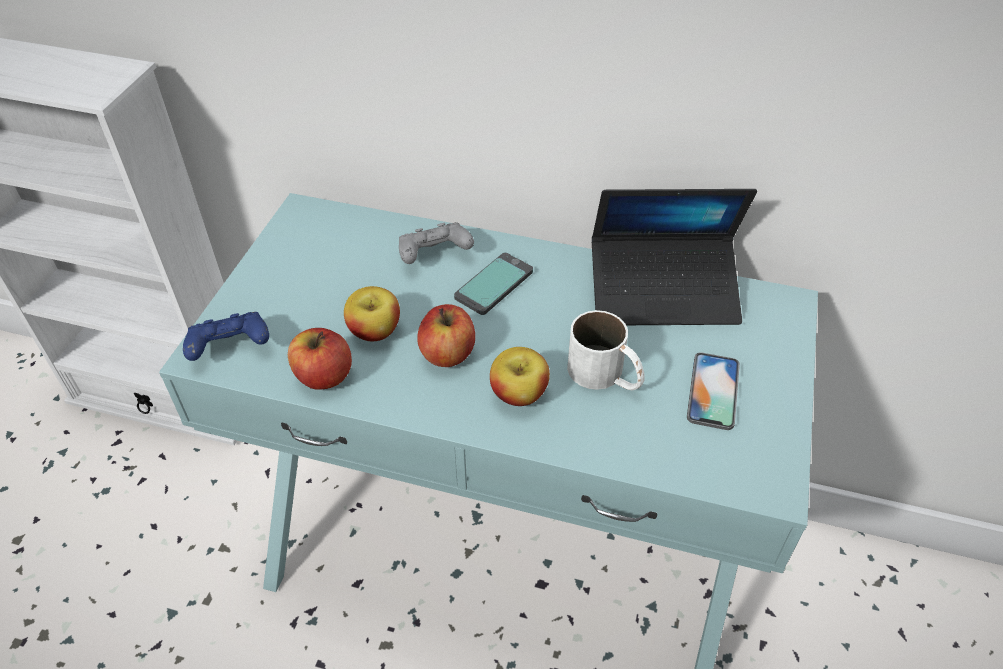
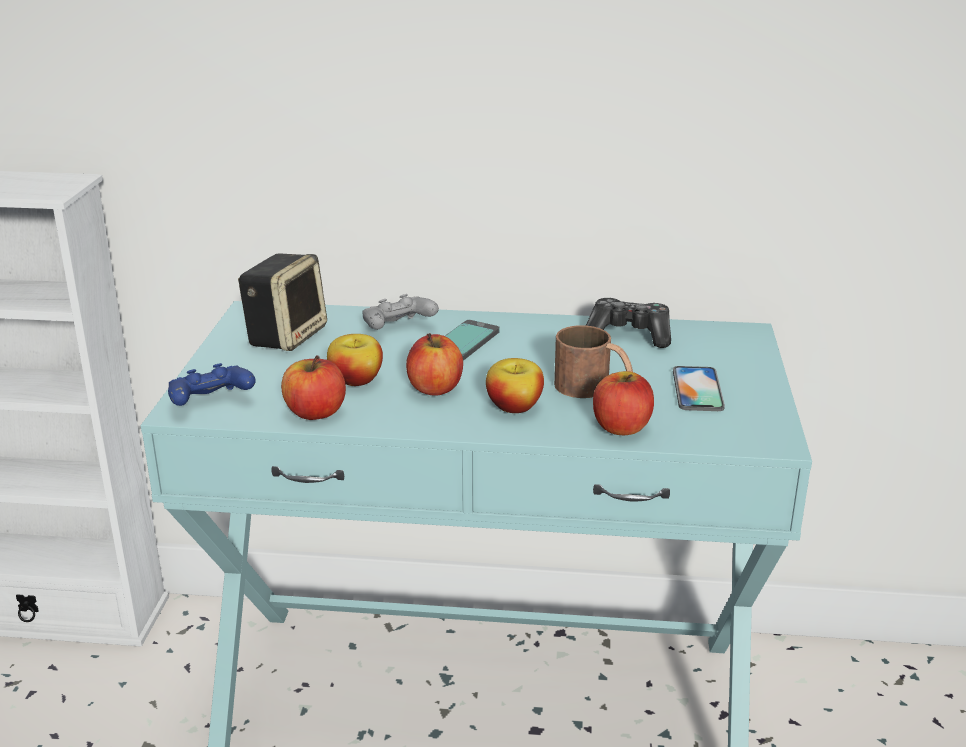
camera: 10 degrees left, 20 degrees down
(325, 253) = (286, 336): none -> speaker
(606, 375) = (593, 389): white mug -> brown mug
(619, 441) = (621, 427): none -> apple
(663, 293) = (629, 335): laptop -> game controller

